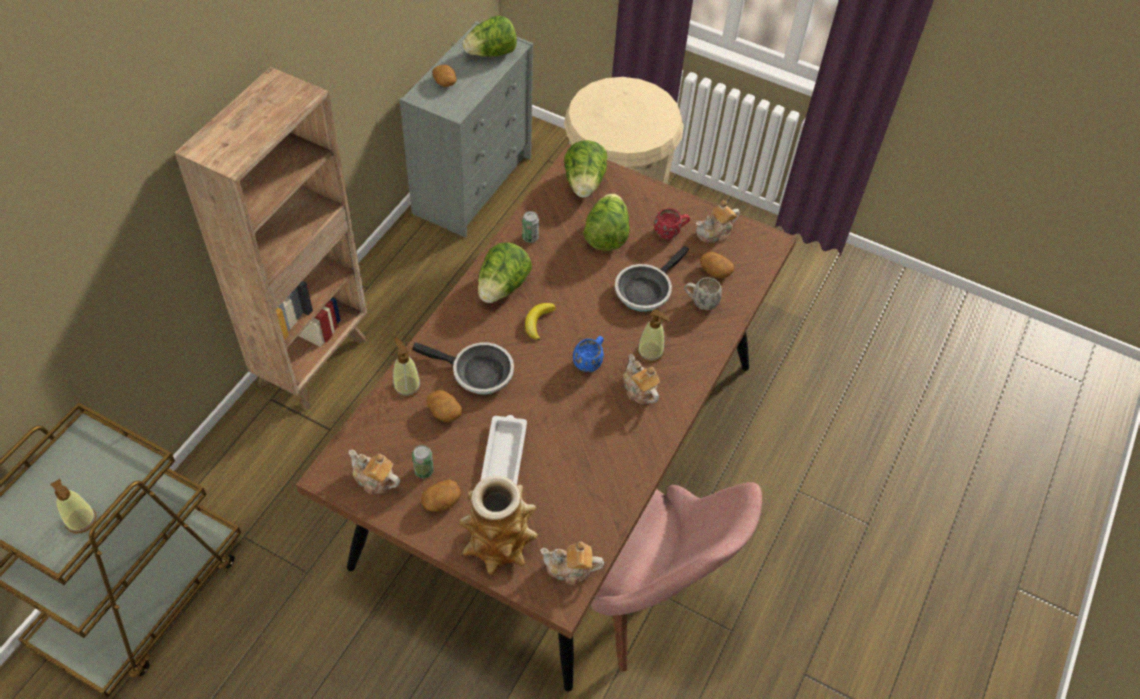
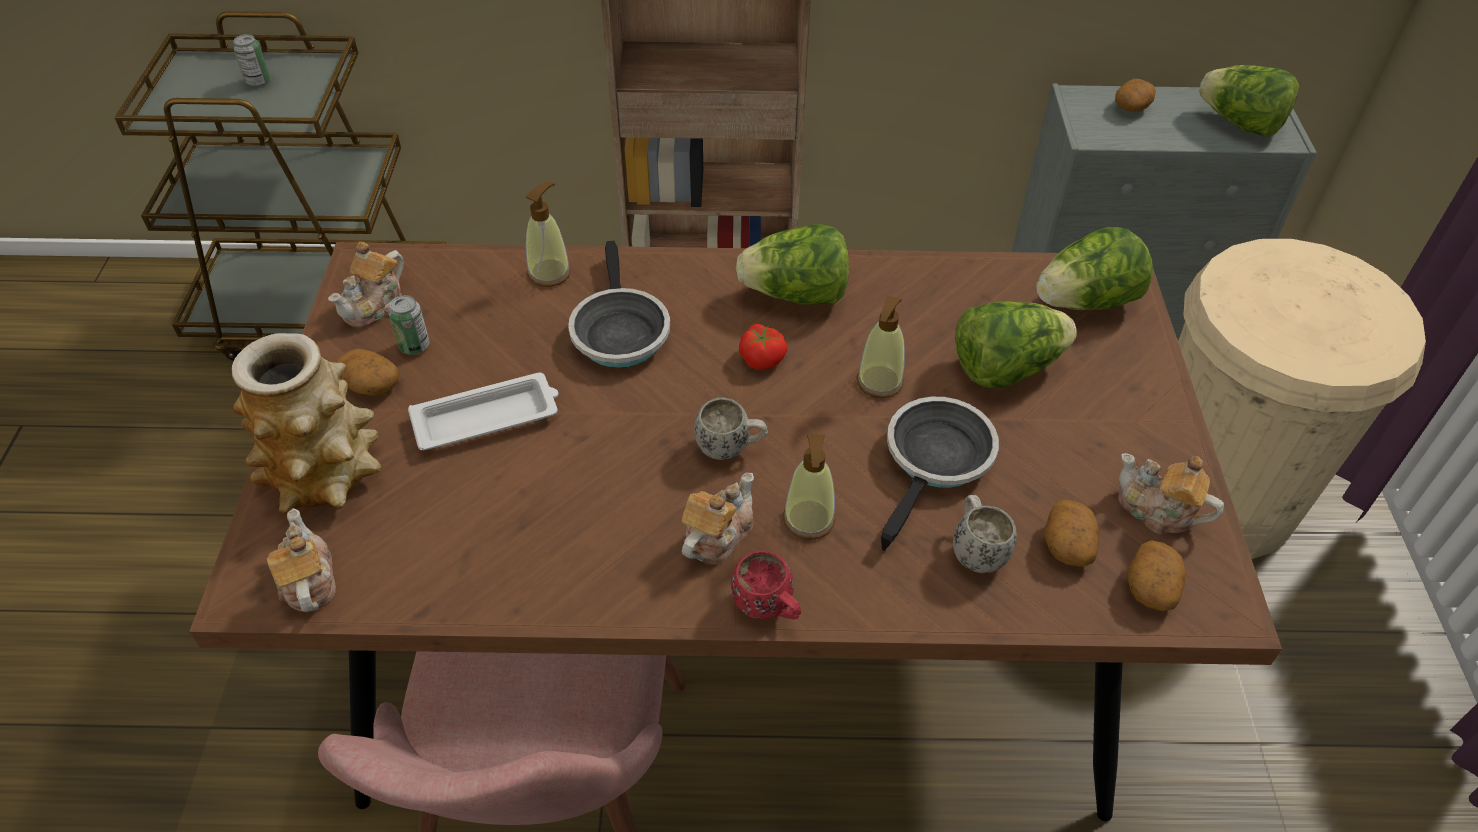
camera: 65 degrees right, 5 degrees down
(81, 520) = (209, 109): soap dispenser -> soap dispenser (879, 382)
(374, 480) = (376, 306): teapot -> teapot turned 150 degrees counterclockwise
(444, 412) = (528, 325): potato -> potato (1150, 586)
(530, 237) = (917, 286): can -> can (258, 81)
(538, 322) = (762, 358): banana -> tomato
(589, 361) = (731, 448): blue mug -> white mug
(645, 290) = (936, 462): frying pan -> frying pan turned 105 degrees clockwise
(670, 232) = (1094, 447): red mug -> red mug (769, 609)

